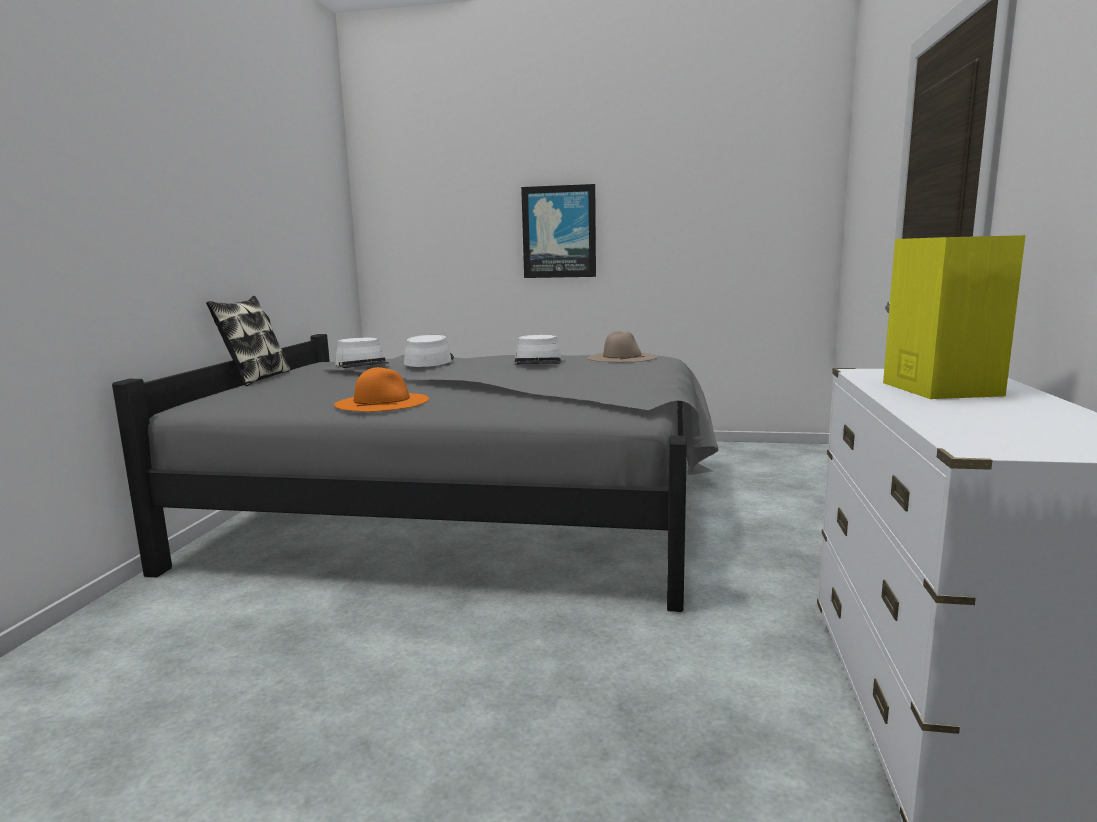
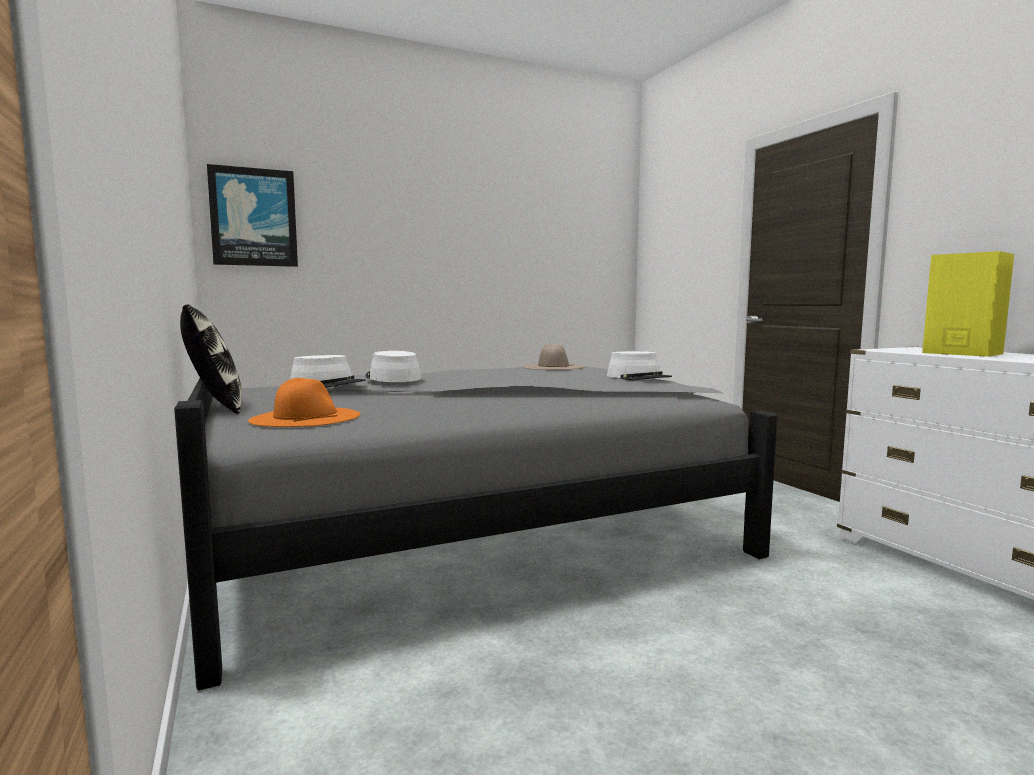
camera: 35 degrees left, 5 degrees down
(382, 402) = (477, 410): orange hat -> orange hat (305, 417)
(538, 362) = (503, 372): white hat -> white hat (638, 377)
(559, 232) = (428, 259): picture -> picture (253, 217)

